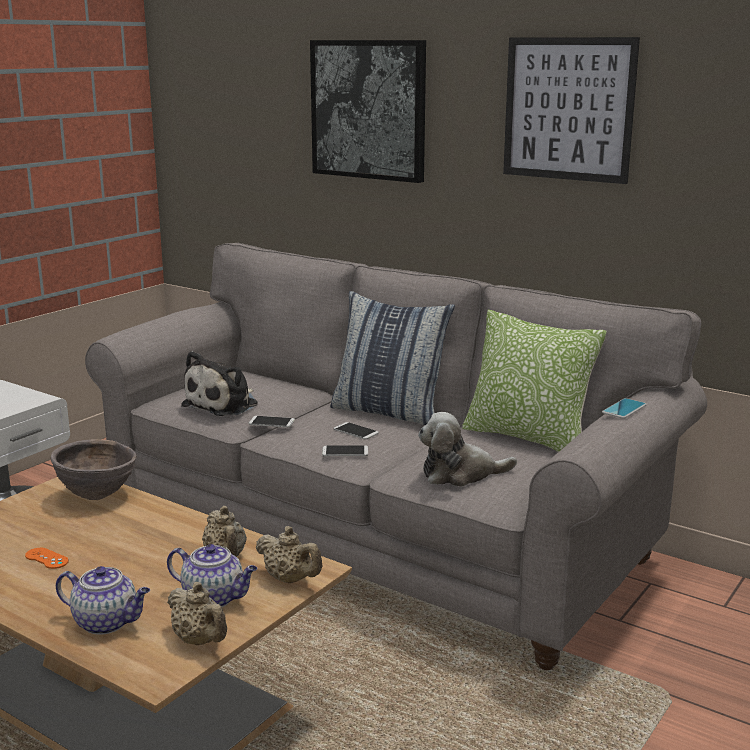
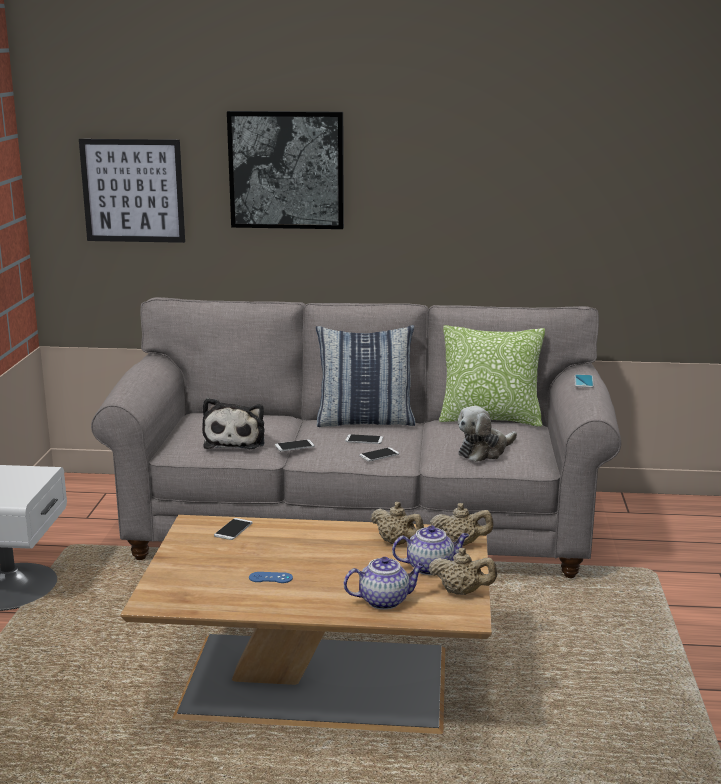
camera: 30 degrees left, 0 degrees up
(46, 558) = (270, 578): orange game controller -> blue game controller
(97, 496) = (233, 529): brown bowl -> phone
(568, 109) = (473, 164): picture -> picture (133, 191)

